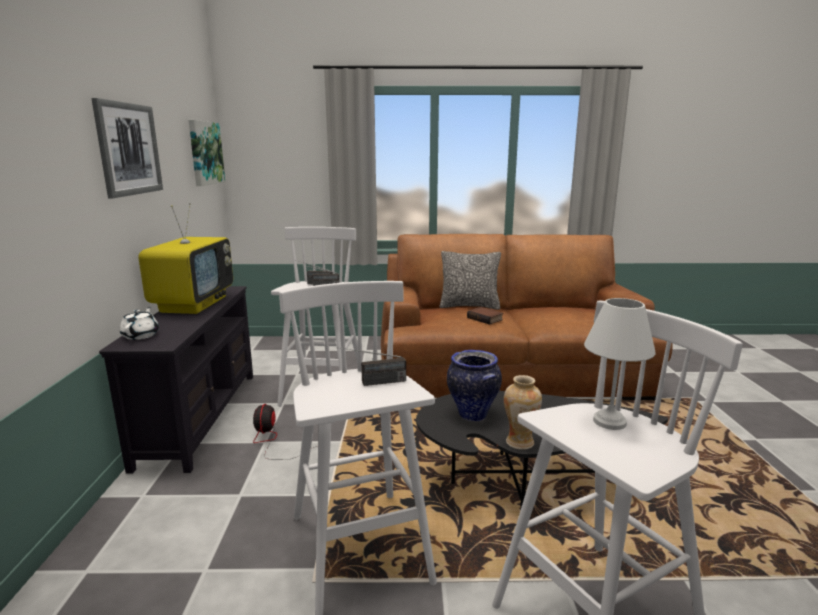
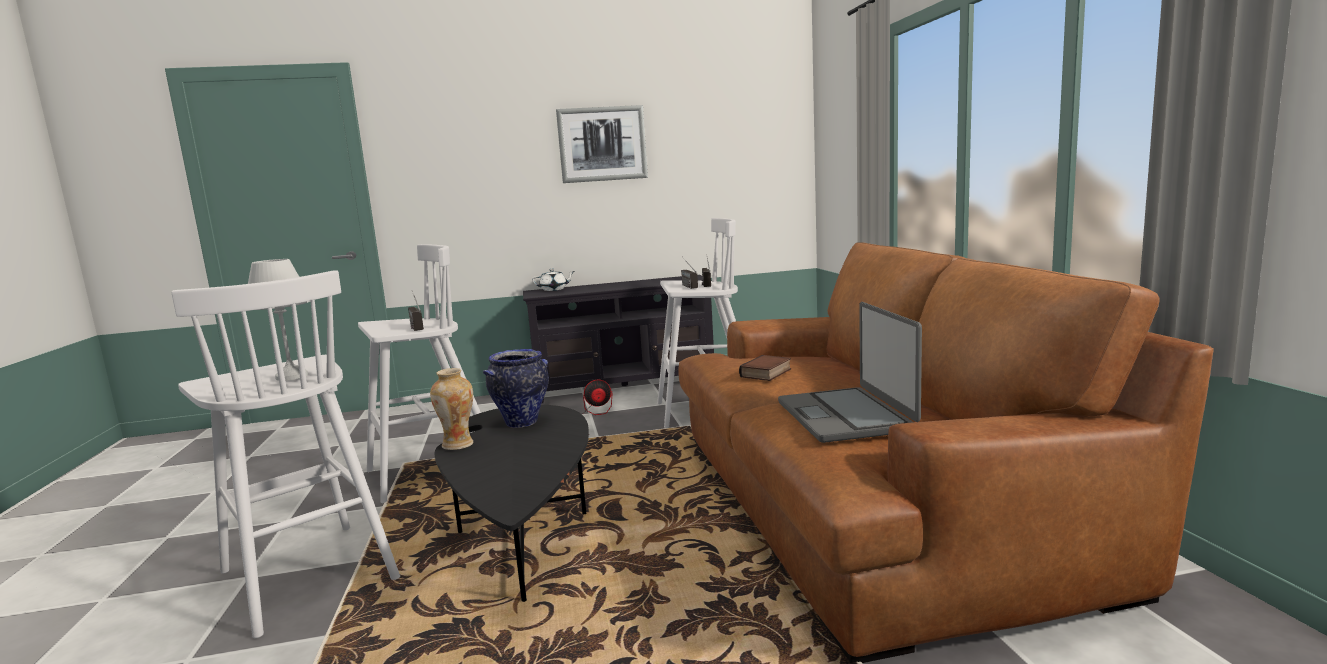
camera: 80 degrees right, 5 degrees down
(193, 304) = (639, 282): television -> none
(205, 153) = (763, 139): picture -> none
(469, 306) = (848, 367): pillow -> none
(573, 315) = (845, 416): none -> laptop

